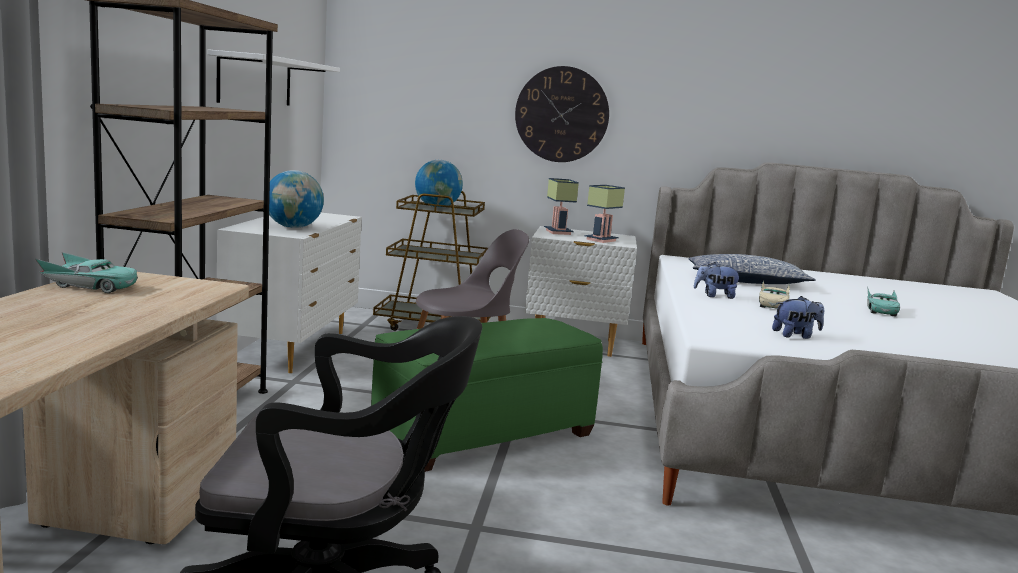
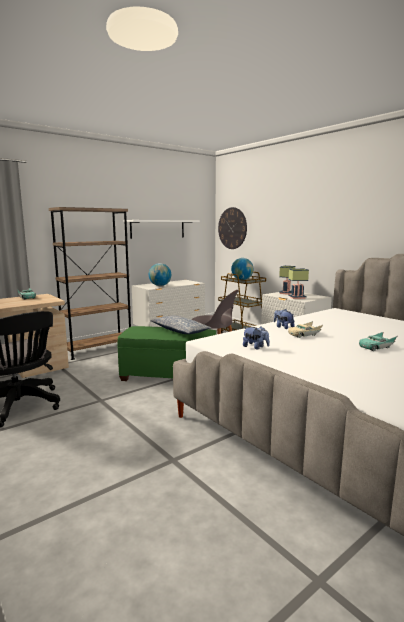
camera: 45 degrees right, 0 degrees up
(561, 114) = (297, 232): wall clock -> wall clock (232, 228)
(746, 281) = (335, 324): pillow -> pillow (180, 331)

